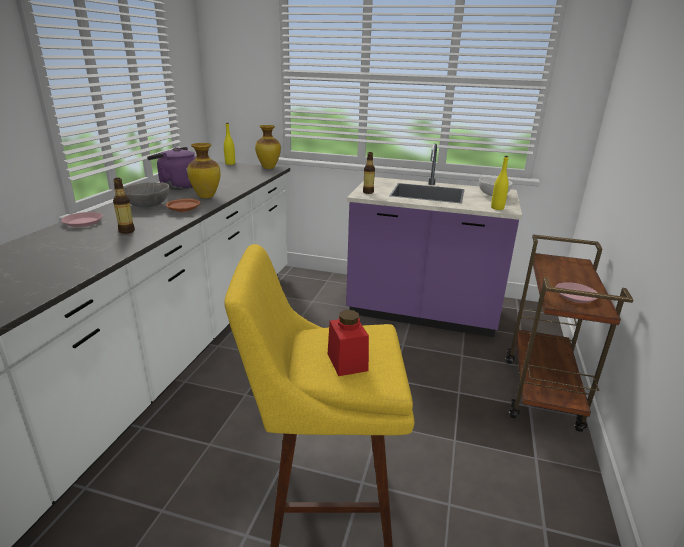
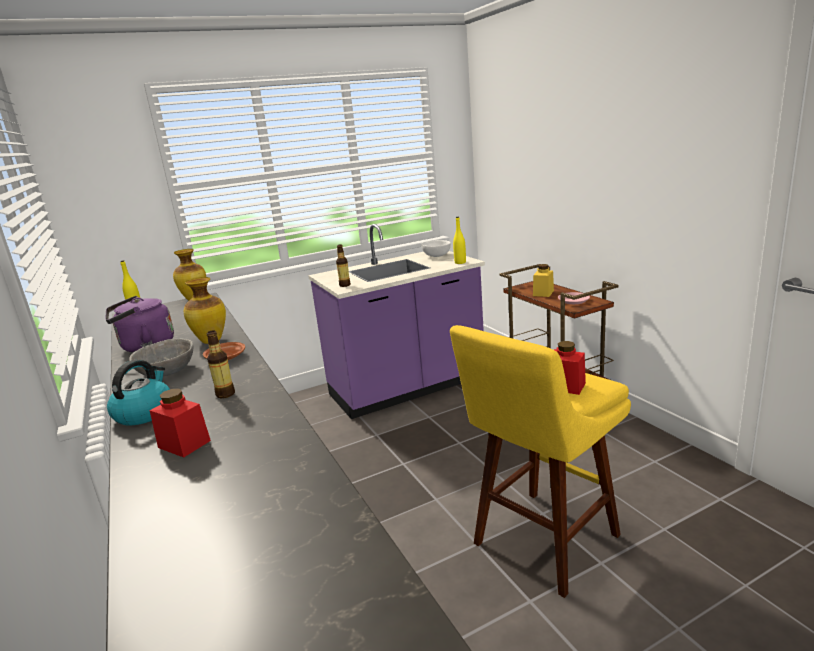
camera: 40 degrees left, 5 degrees down
(45, 248) = (184, 444): none -> red jar
(83, 222) = (144, 413): pink plate -> kettle
(560, 274) = (543, 293): none -> yellow jar

